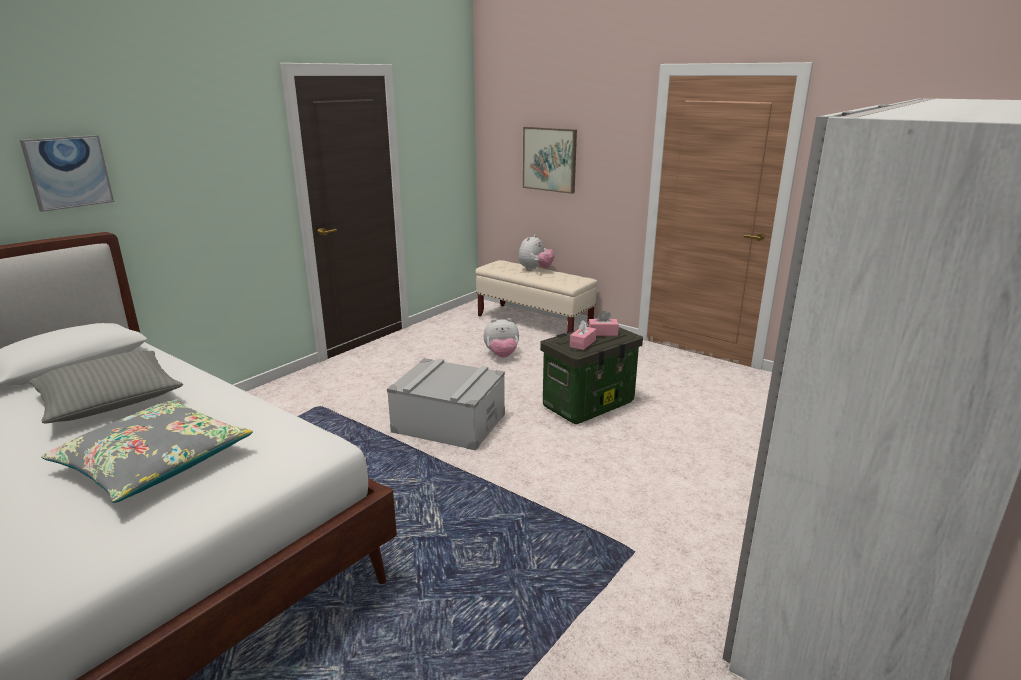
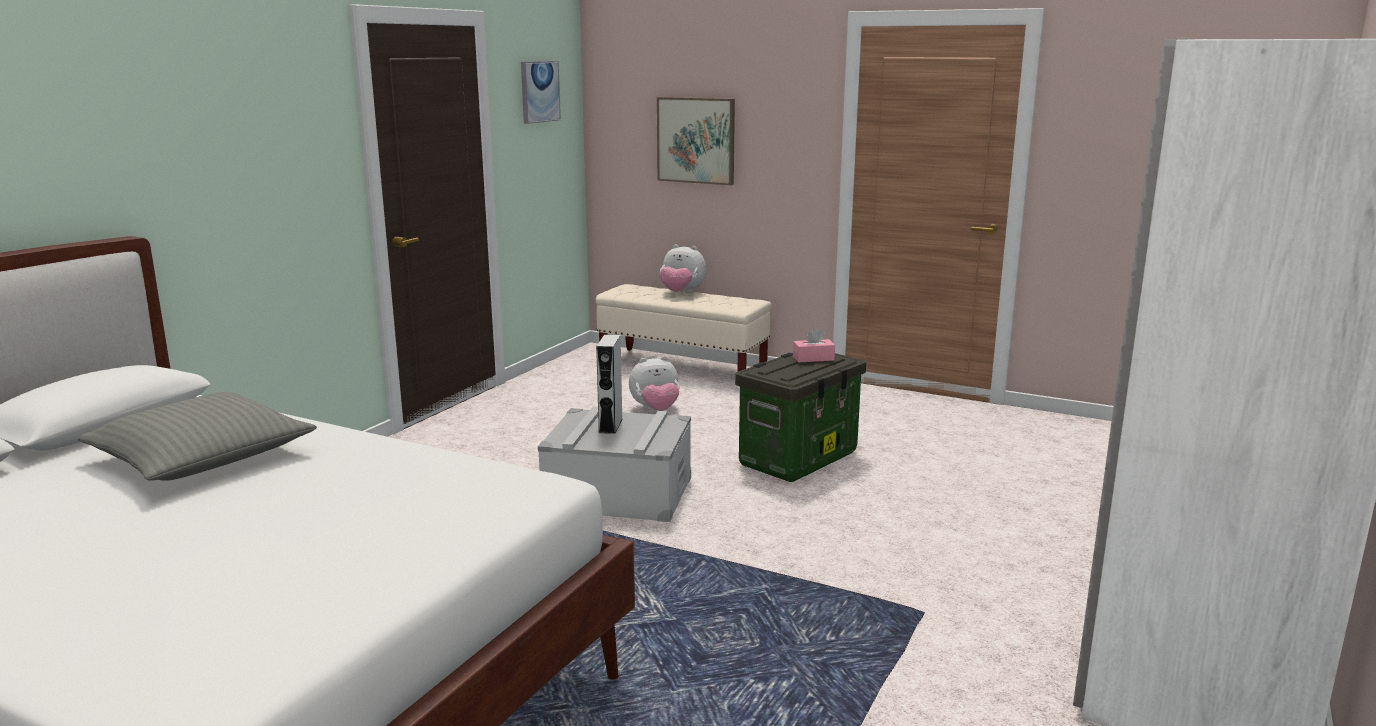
camera: 10 degrees left, 5 degrees down
(68, 172) = (86, 149): picture -> picture (539, 91)
(155, 462) = (329, 517): grey pillow -> none
(444, 375) = (610, 425): none -> grey speaker
(535, 270) = (681, 293): plush toy -> plush toy turned 90 degrees clockwise
(582, 343) = (793, 371): pink tissue box -> none

